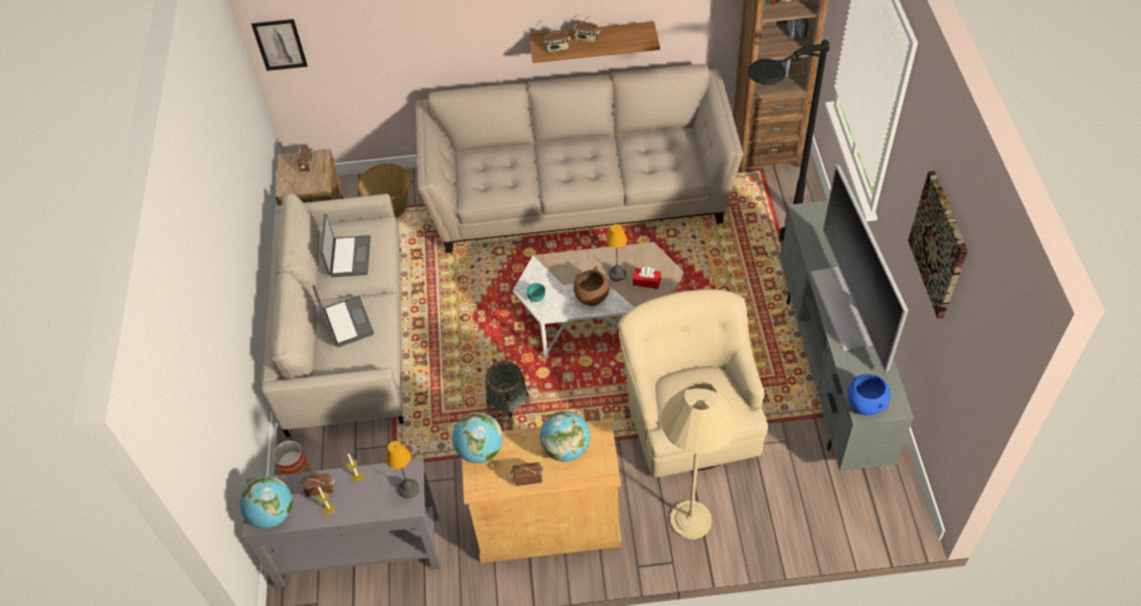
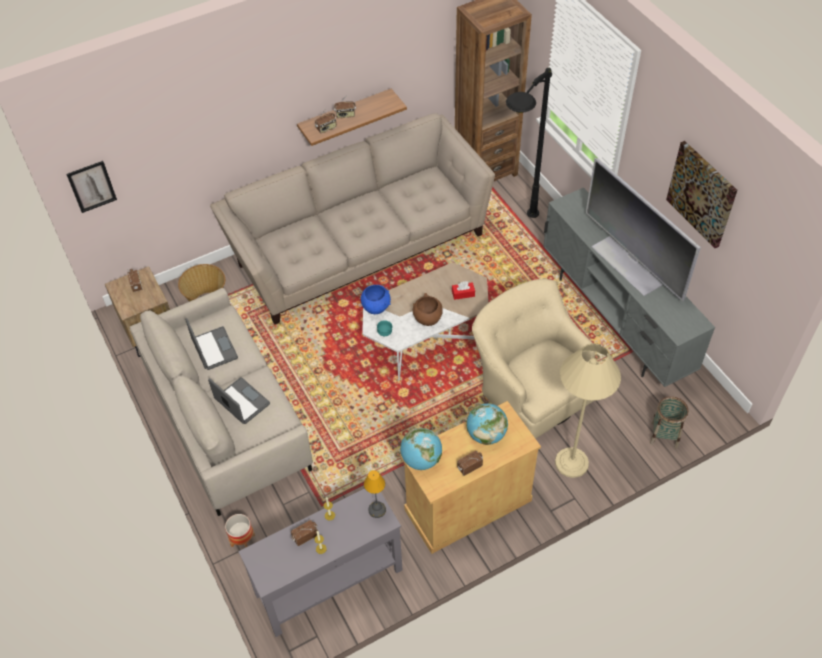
camera: 25 degrees left, 0 degrees up
(272, 514) = (276, 570): globe -> none
(508, 406) = (390, 427): basket -> basket (664, 435)
(616, 274) = (437, 295): table lamp -> none
(865, 404) = (678, 329): blue bowl -> blue bowl (376, 307)

